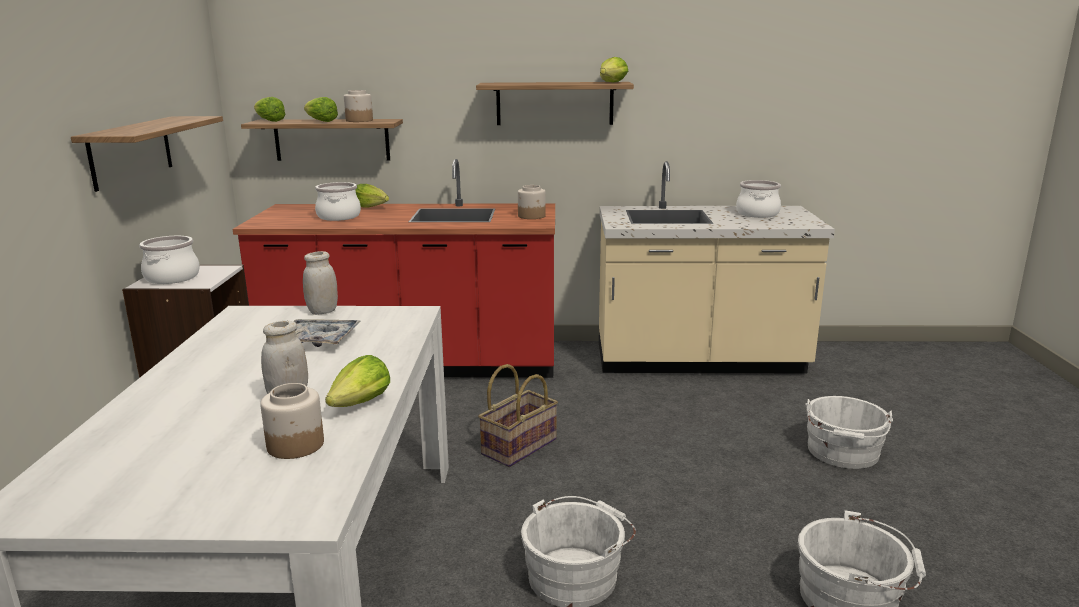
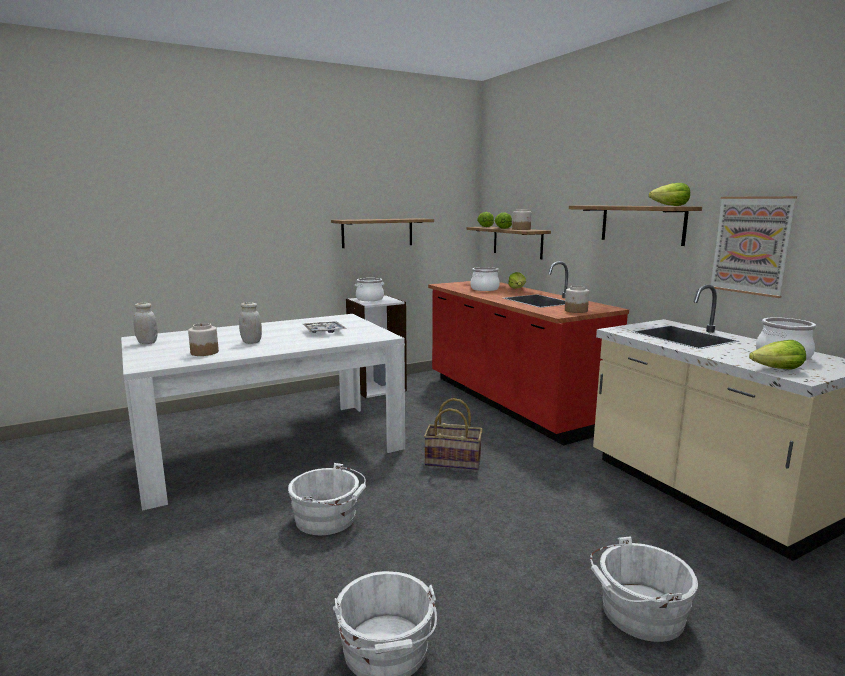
camera: 60 degrees right, 5 degrees down
(322, 311) = (364, 324): white jar -> white jar (147, 342)
(361, 403) = (254, 352): lettuce -> lettuce (777, 369)
(684, 118) = (751, 245): none -> picture

